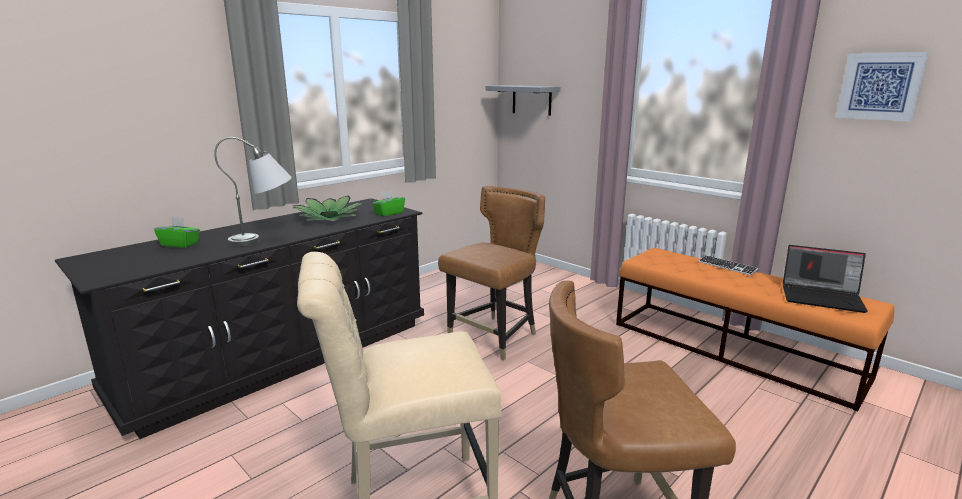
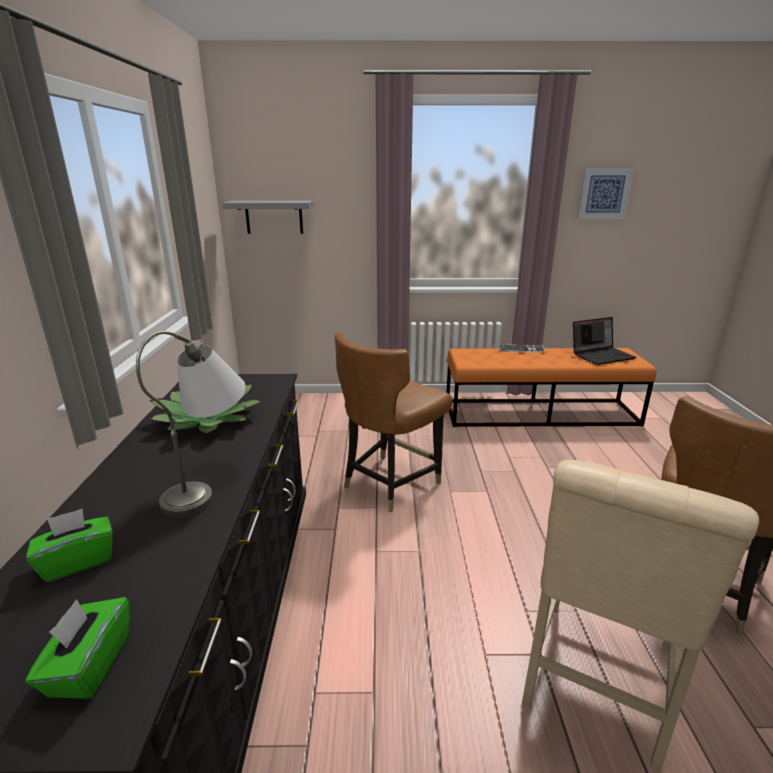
camera: 45 degrees left, 5 degrees up
(389, 213) = (267, 387): green tissue box -> green tissue box (89, 666)
(494, 337) = (389, 483): brown chair -> brown chair turned 135 degrees counterclockwise

